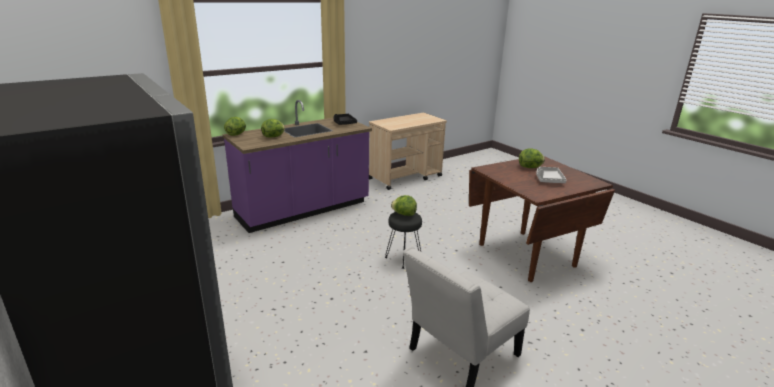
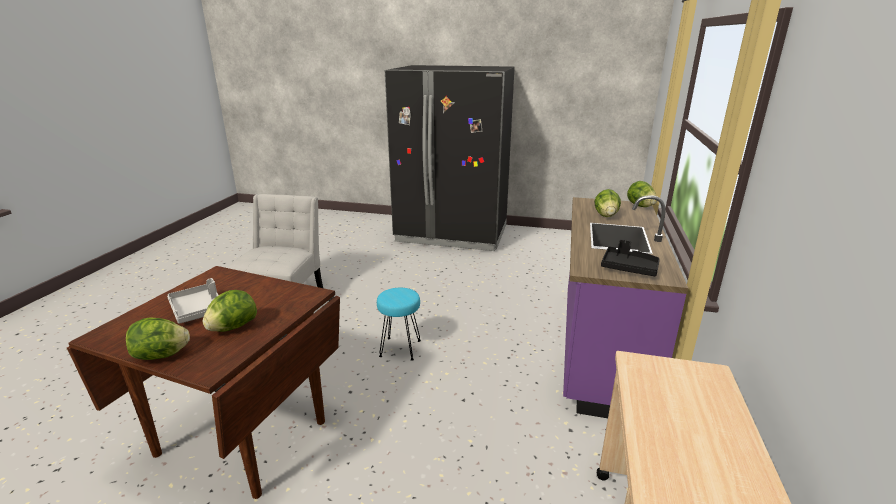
camera: 140 degrees right, 0 degrees up
(403, 258) = (401, 349): black stool -> turquoise stool
(404, 214) = (402, 297): lettuce -> lettuce (161, 355)

